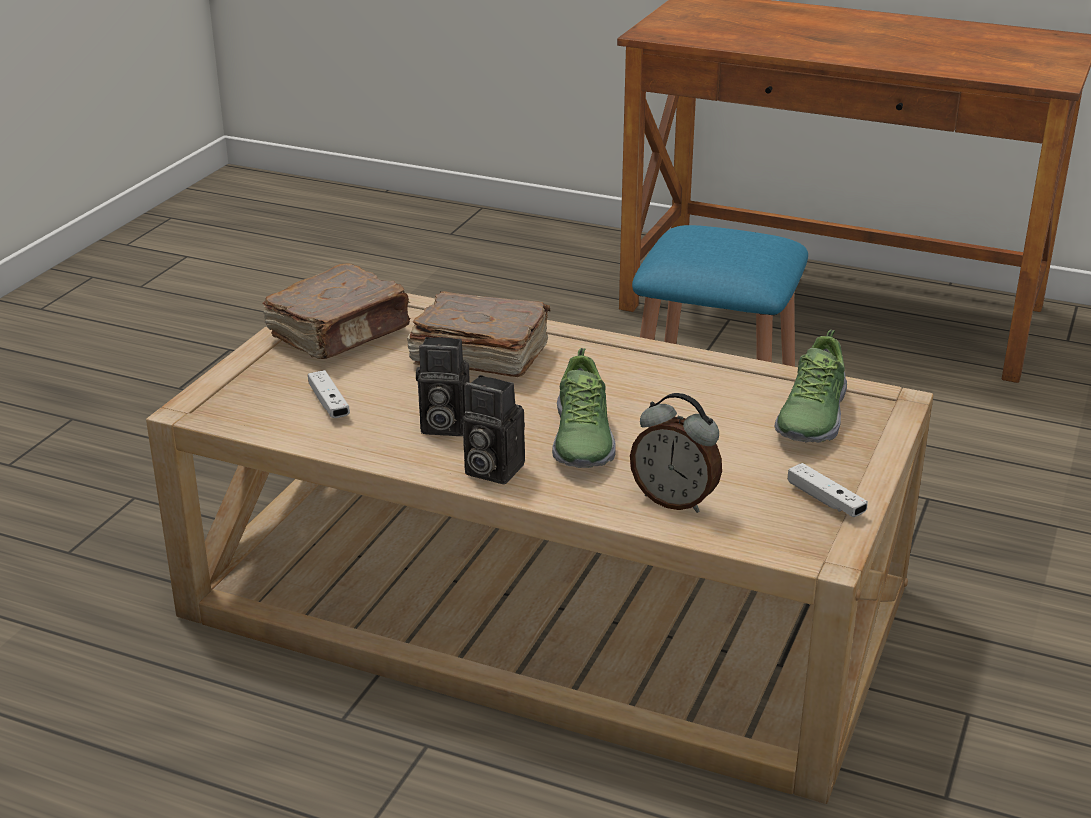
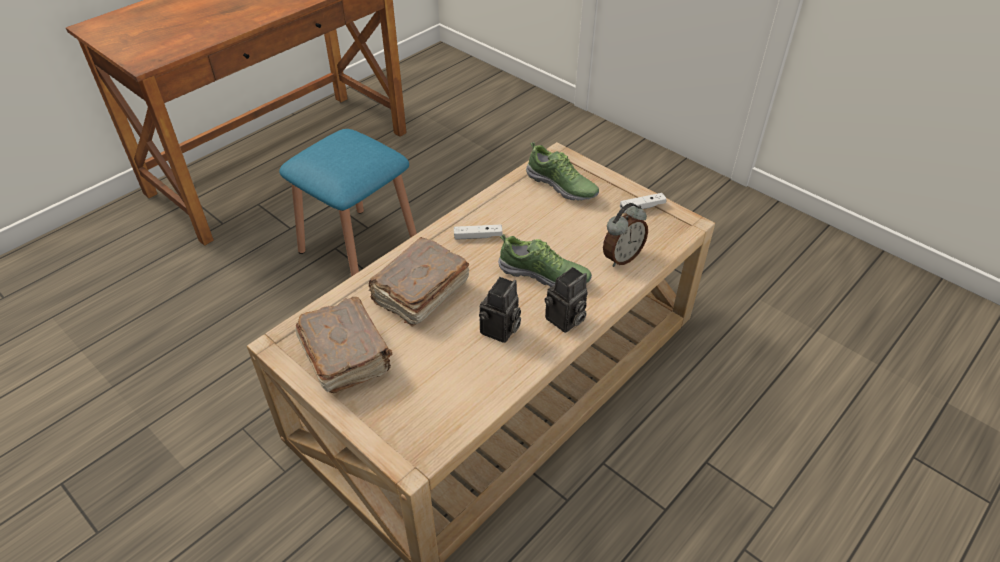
camera: 70 degrees left, 15 degrees up
(329, 403) = (442, 381): white game controller -> white game controller (478, 236)

